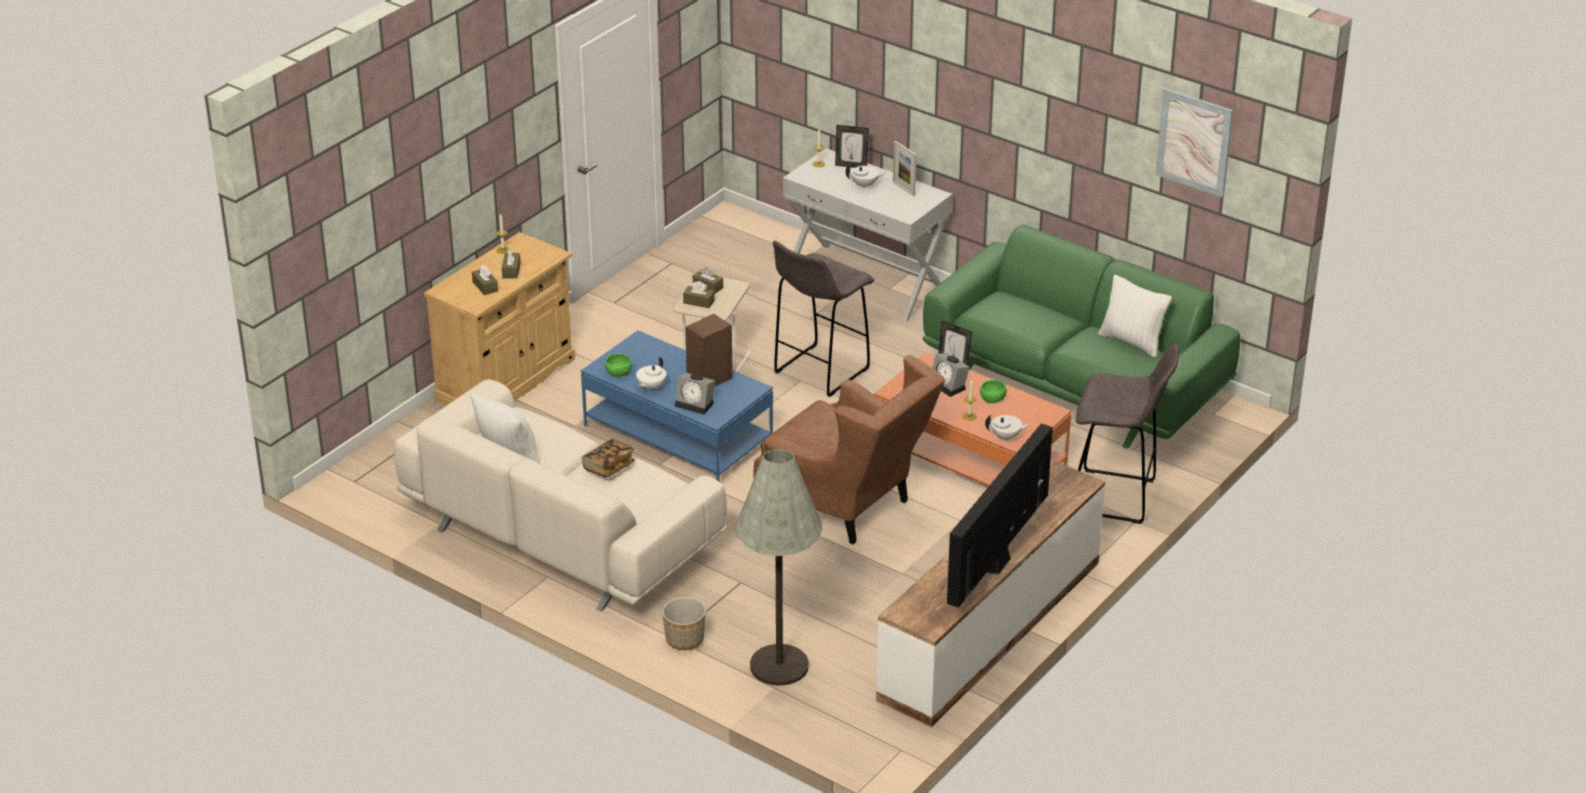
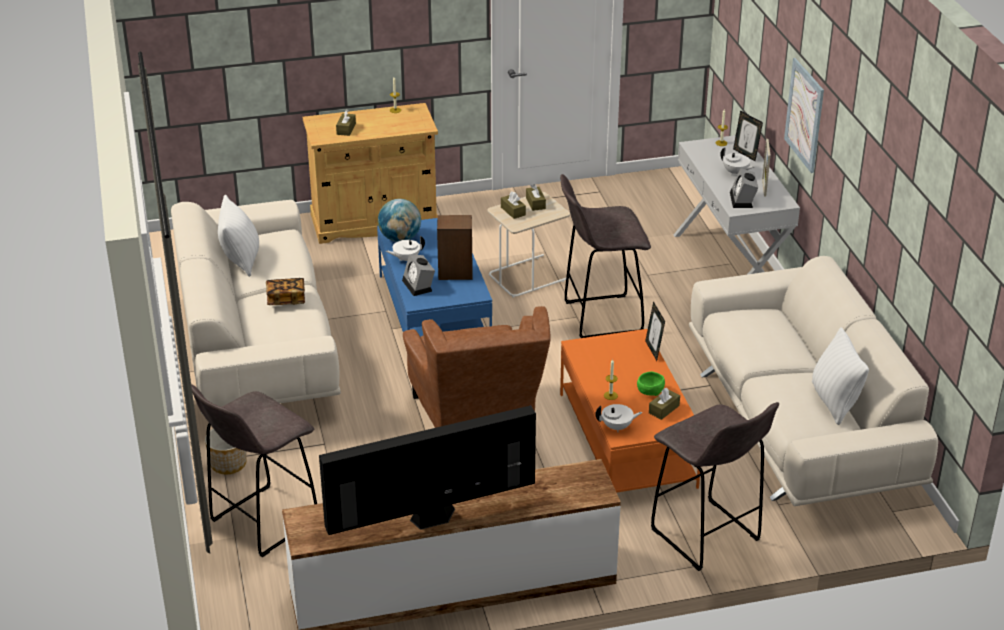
camera: 40 degrees right, 0 degrees up
(511, 271) = (379, 126): brown tissue box -> brown tissue box (664, 409)
(619, 372) = (400, 238): green bowl -> globe
(779, 666) = (261, 522): grey floor lamp -> grey stool
(949, 385) = (629, 363): alarm clock -> alarm clock (743, 200)
(1006, 437) = (617, 427): white teapot -> white teapot turned 45 degrees counterclockwise
(1076, 383) = (800, 425): green sofa -> beige sofa
(1194, 142) = (943, 217): picture -> picture (804, 115)

